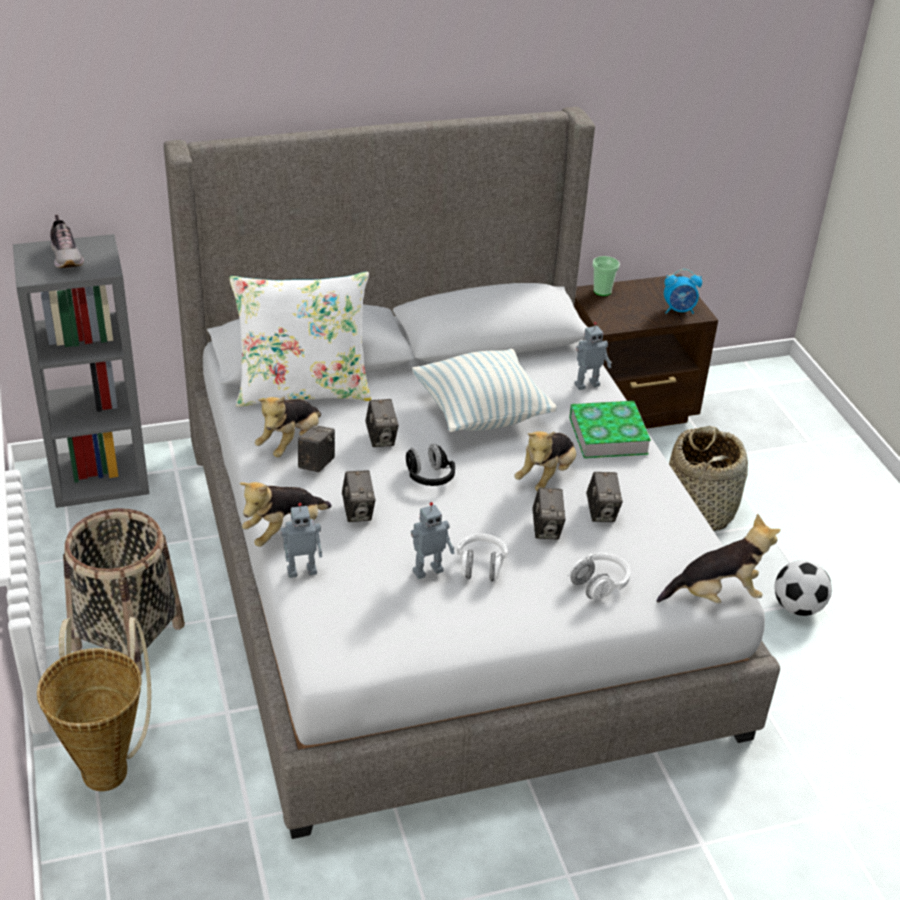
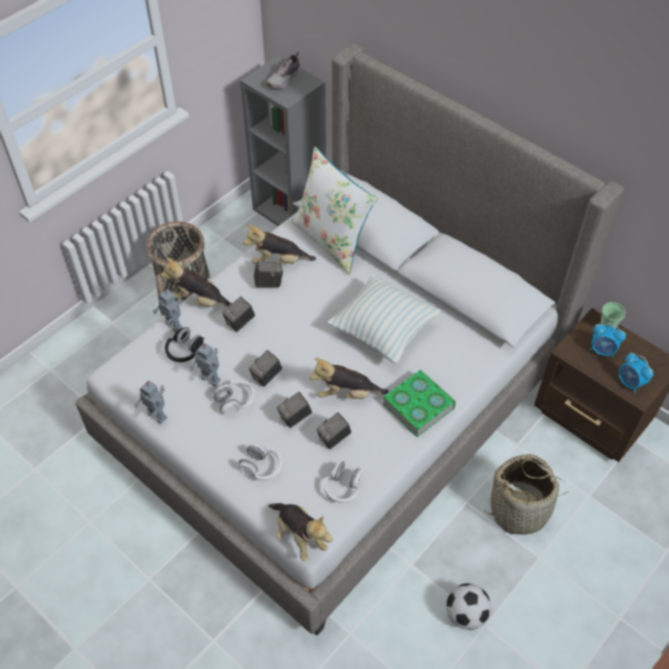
camera: 60 degrees right, 15 degrees up
(107, 765) = (99, 339): basket -> none
(381, 438) = (315, 297): camera -> camera (266, 376)
(429, 477) = (297, 337): black headphones -> black headphones (185, 351)
(586, 384) = (466, 369): toy robot -> toy robot (158, 415)
(627, 306) = (602, 350): none -> alarm clock
(675, 534) = (343, 488): none -> white headphones

